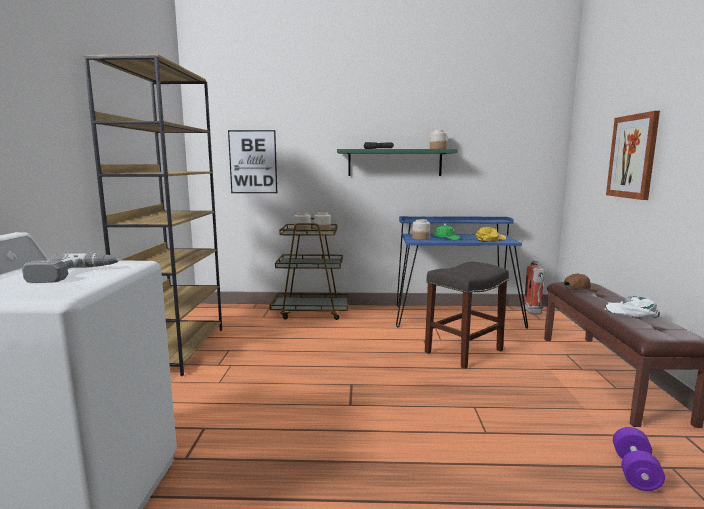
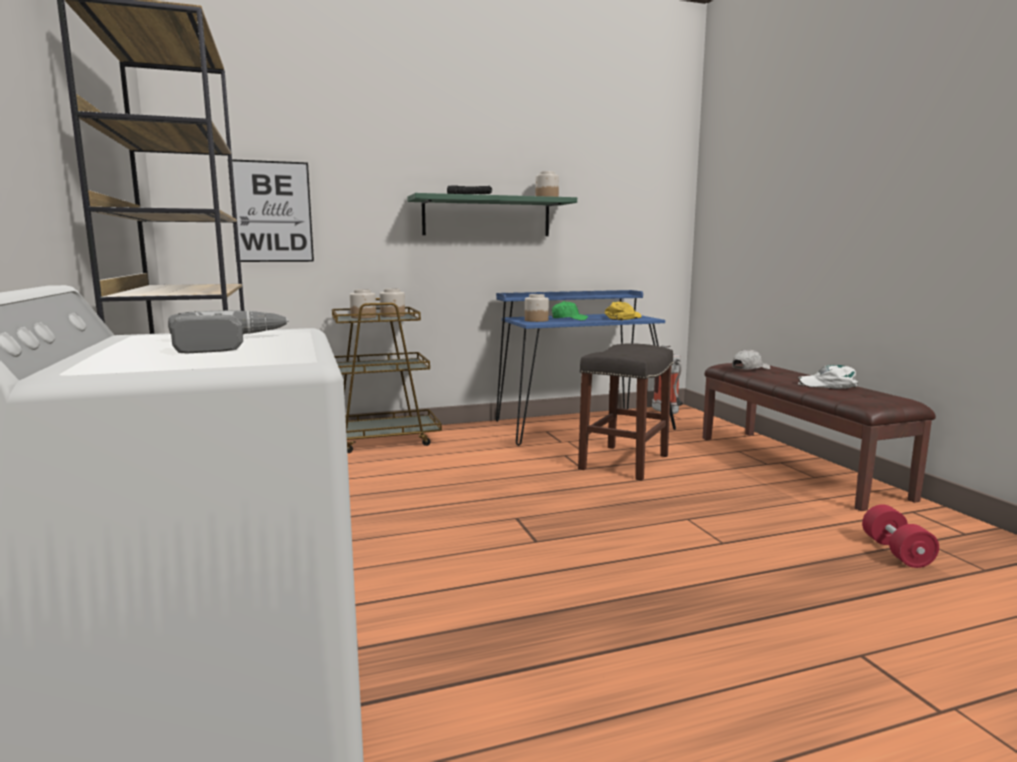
camera: 20 degrees left, 0 degrees up
(580, 289) = (750, 368): brown cap -> white cap
(632, 156) = (797, 205): picture -> none
(634, 471) = (896, 552): purple dumbbell -> red dumbbell

